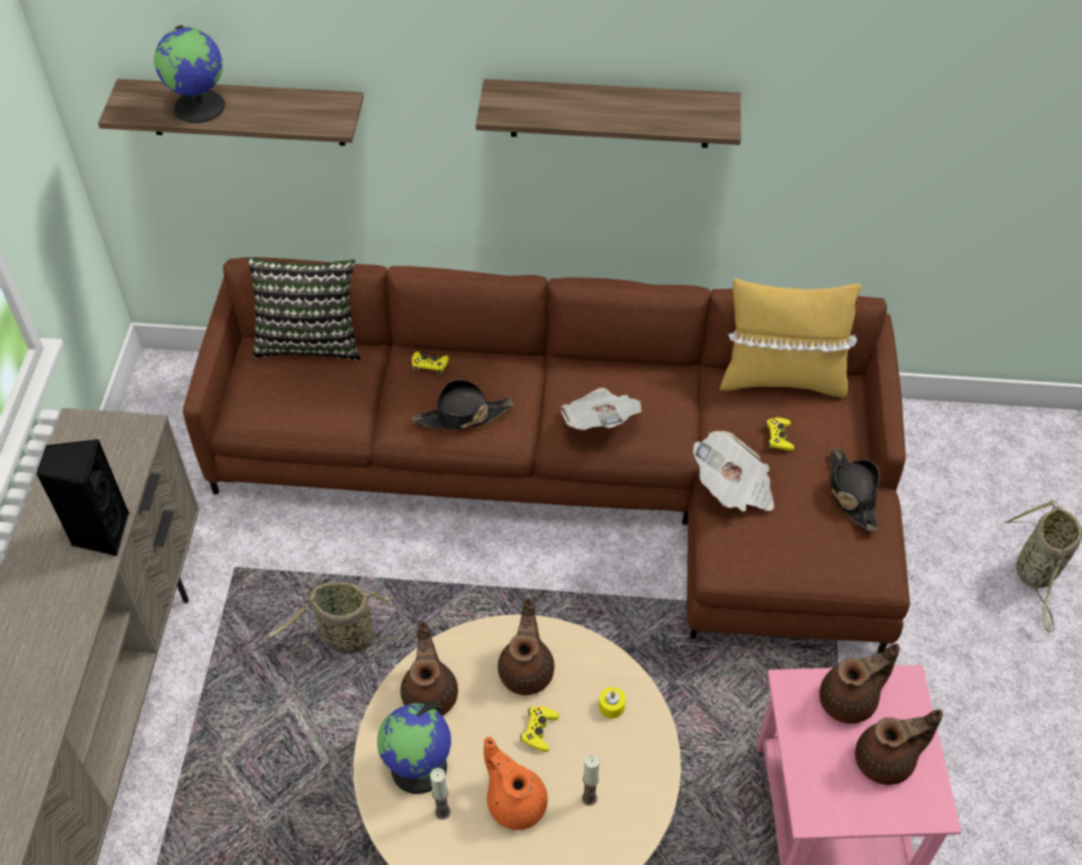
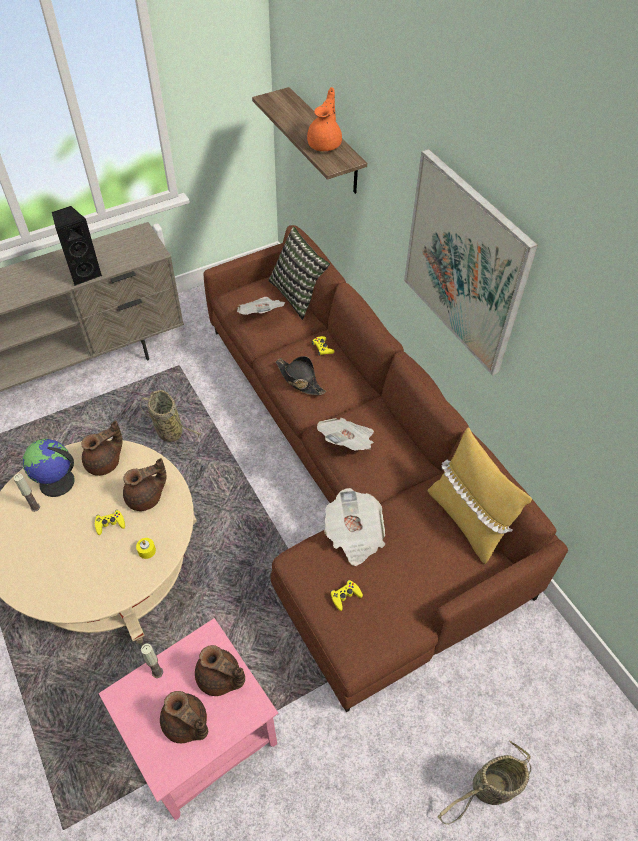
camera: 55 degrees right, 0 degrees up
(200, 106) = (296, 118): globe -> none
(312, 397) = (261, 315): none -> newspaper
(515, 801) = (59, 536): orange teapot -> orange teapot (325, 144)
(589, 798) = (79, 571): candle -> candle (157, 672)
(610, 113) = (464, 264): shelf -> picture
(778, 437) = (414, 540): yellow game controller -> yellow game controller (345, 596)
(852, 493) = (404, 606): black hat -> none

